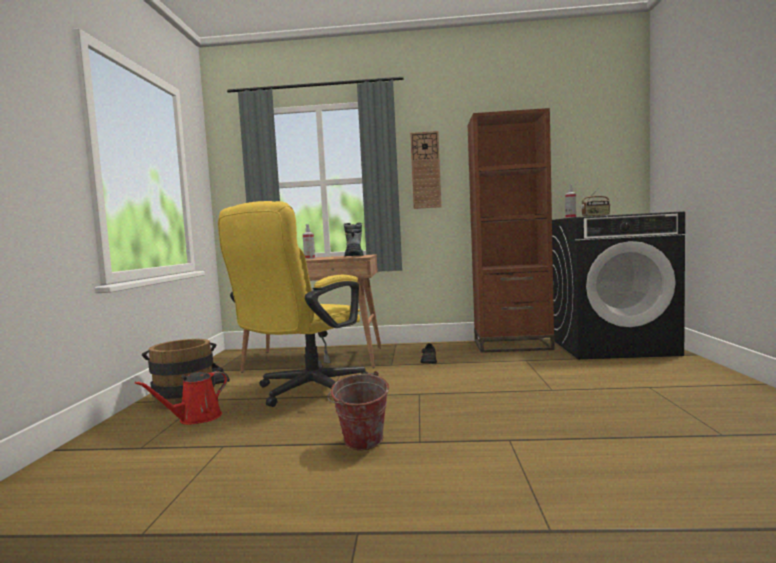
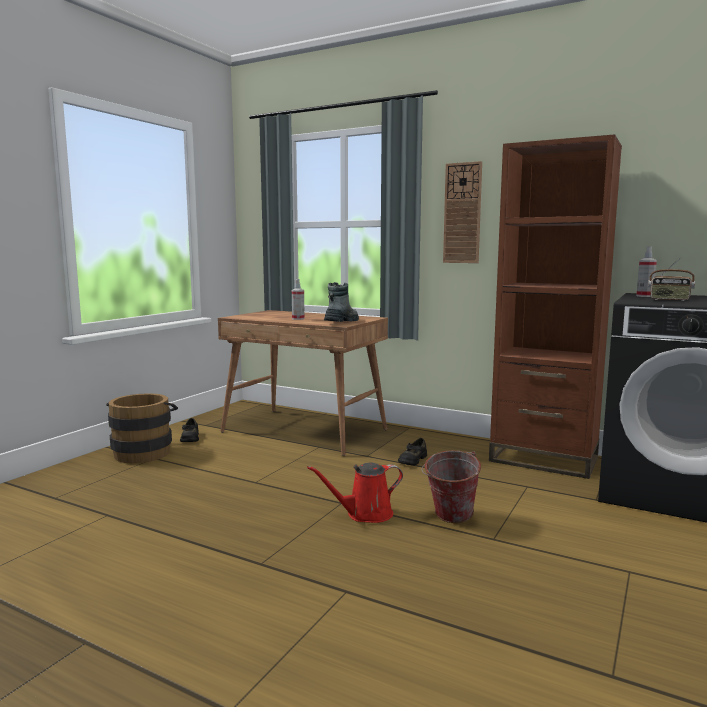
camera: 25 degrees right, 5 degrees up
(196, 418) = (124, 478): red watering can -> red watering can (365, 514)
(304, 391) = (242, 470): yellow office chair -> none
(361, 446) = (205, 552): bucket -> bucket (449, 518)

